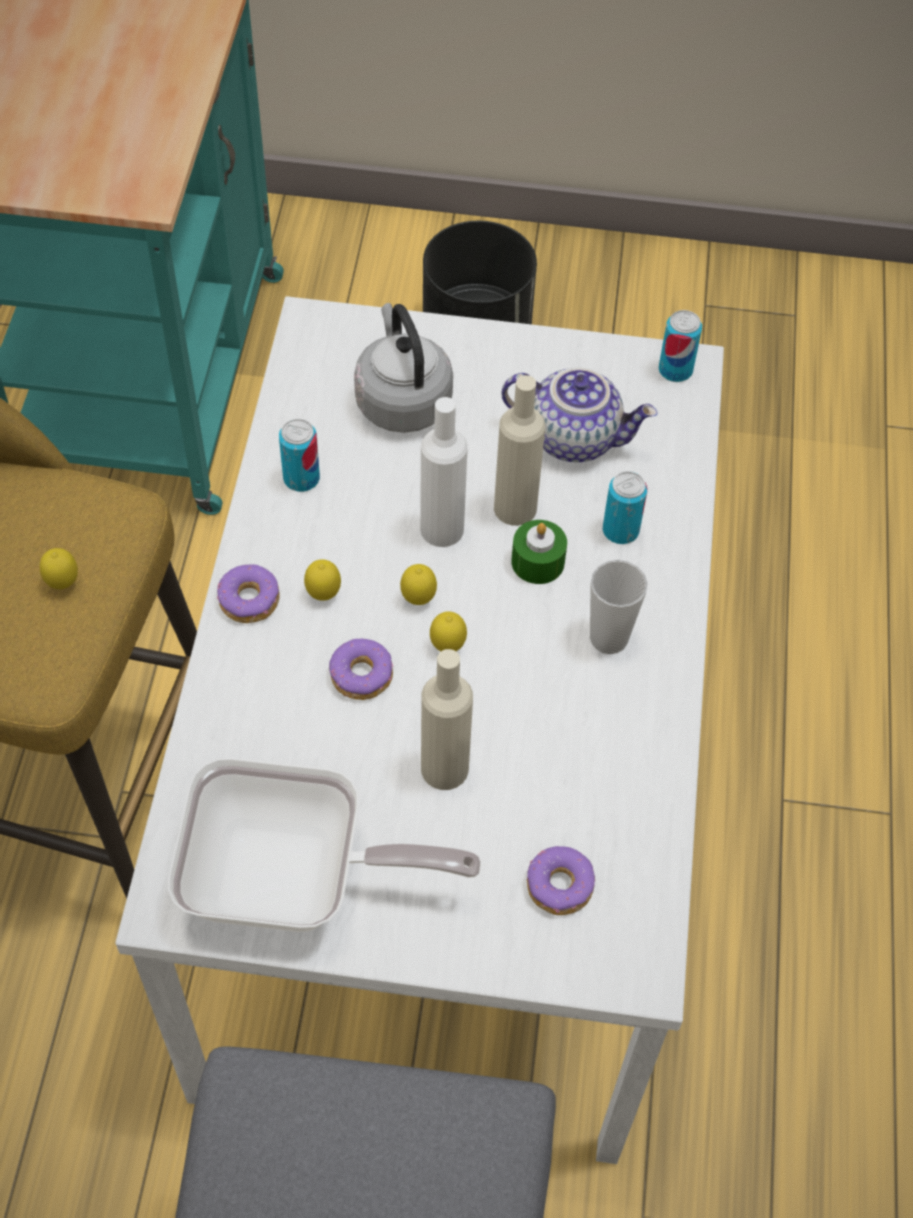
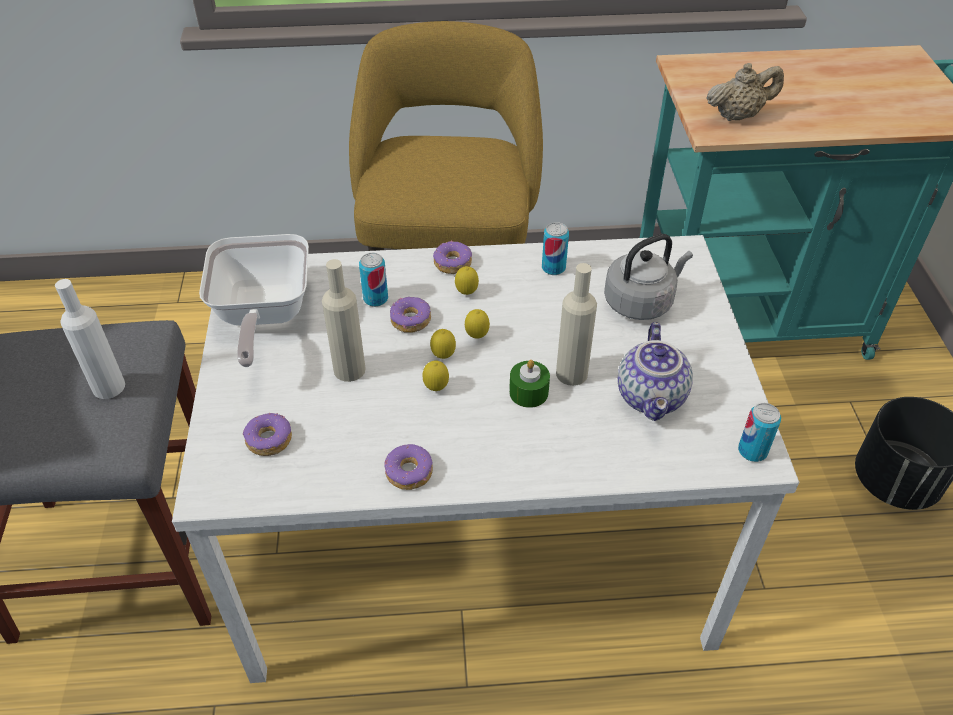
camera: 80 degrees right, 10 degrees down
(63, 583) = (440, 191): lemon -> lemon (436, 388)
(117, 155) = (738, 116): none -> beige teapot
(442, 529) = (538, 339): white bottle -> white bottle (108, 387)
(608, 638) = (474, 441): cup -> none
(620, 530) = (574, 436): can -> can (375, 299)
(648, 719) = (409, 473): none -> donut

